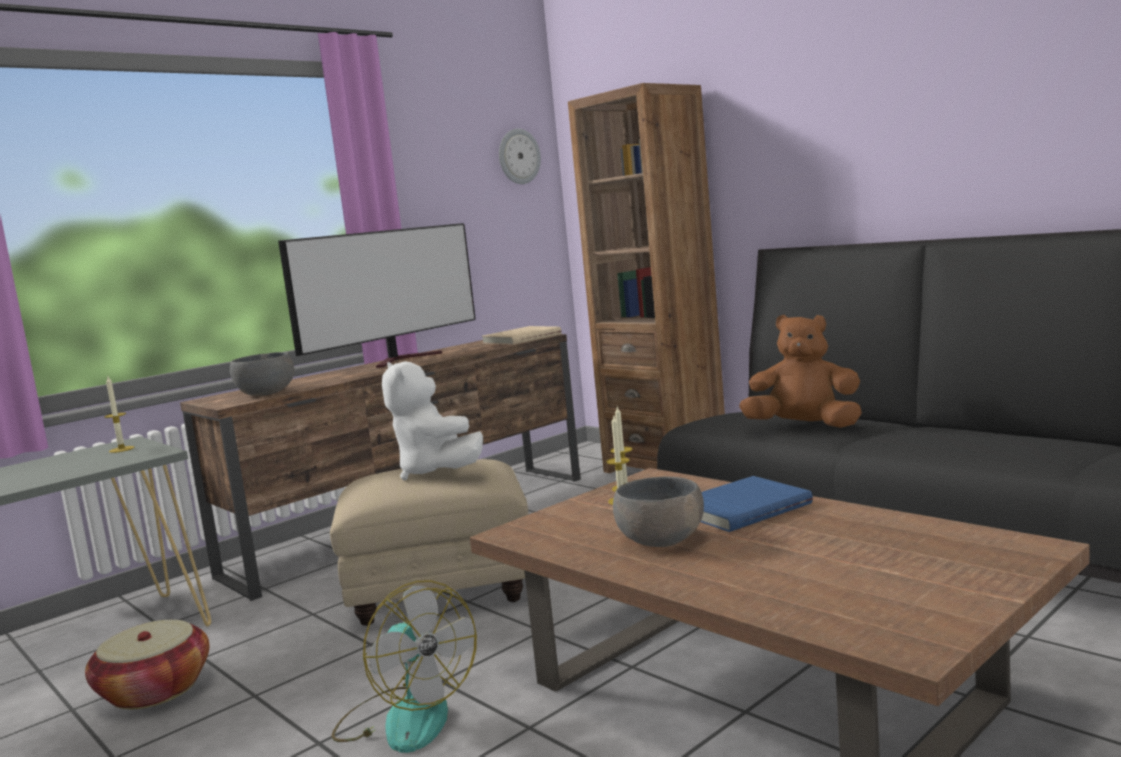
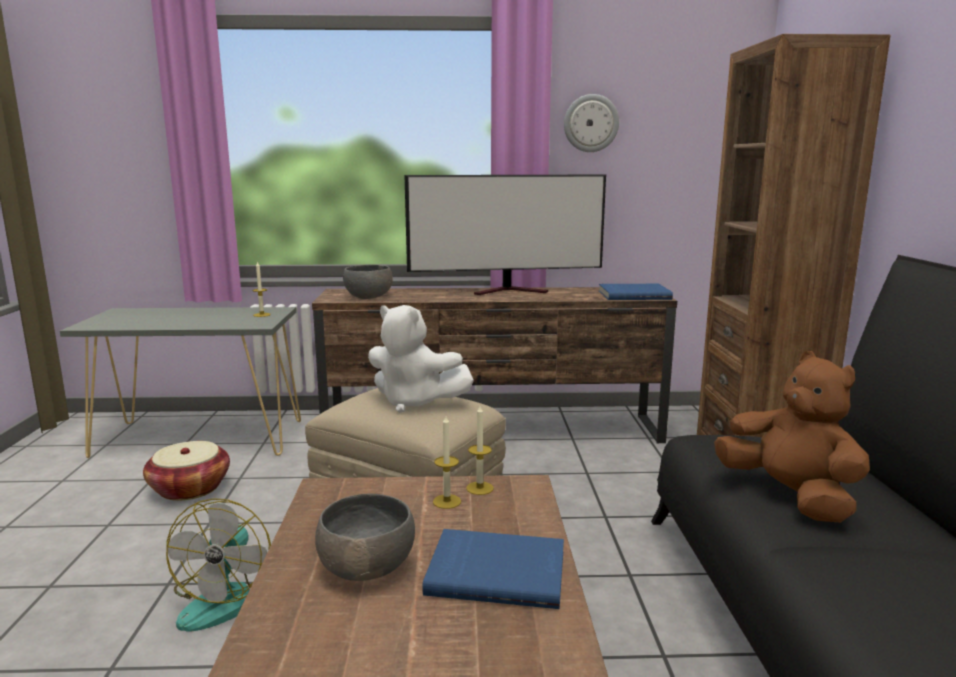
camera: 40 degrees right, 5 degrees up
(435, 472) = (414, 402): white plush toy -> white plush toy turned 75 degrees counterclockwise
(518, 156) = (710, 110): wall clock -> wall clock (591, 123)
(521, 338) = (633, 295): beige book -> blue book

